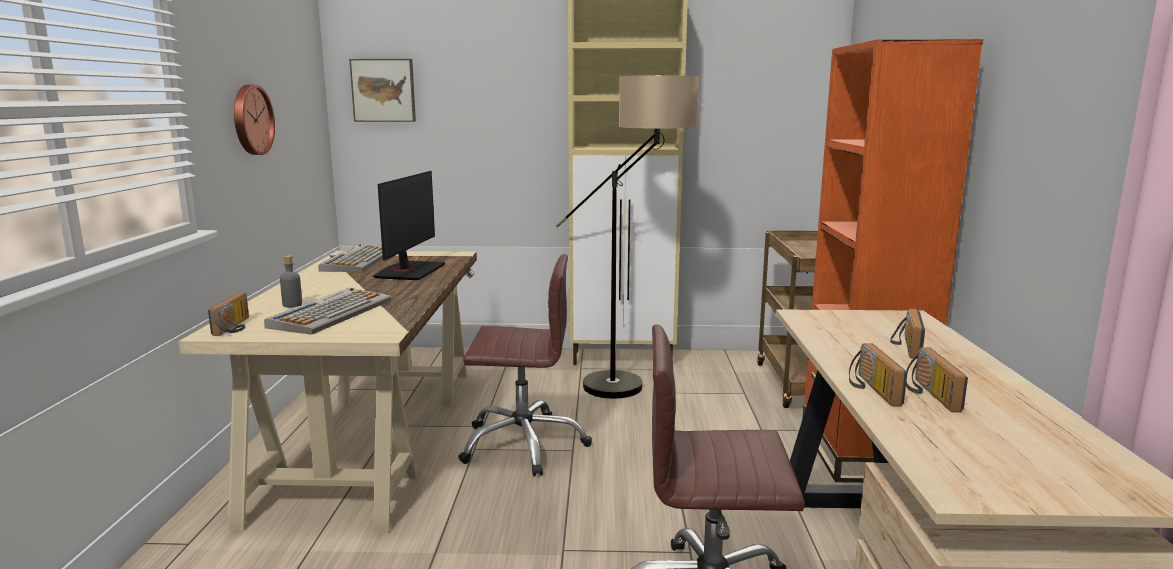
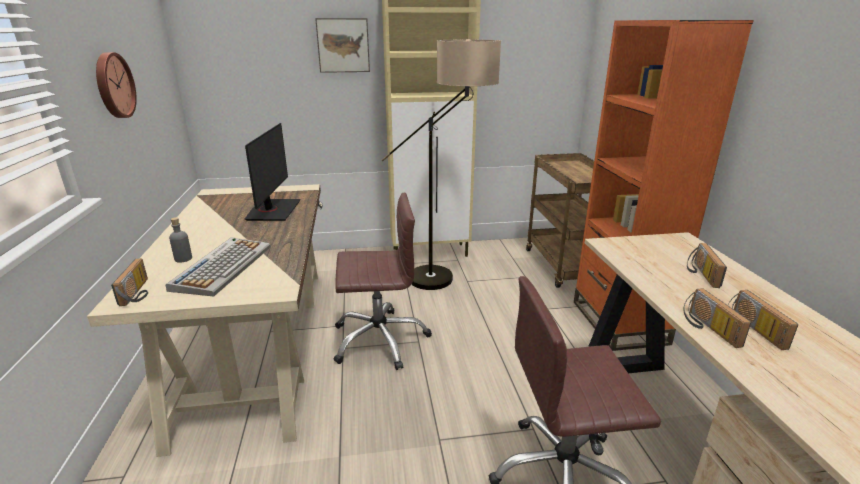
camera: 10 degrees left, 10 degrees up
(357, 260) = (224, 200): keyboard -> none
(384, 90) = (224, 47): picture -> picture (343, 45)

